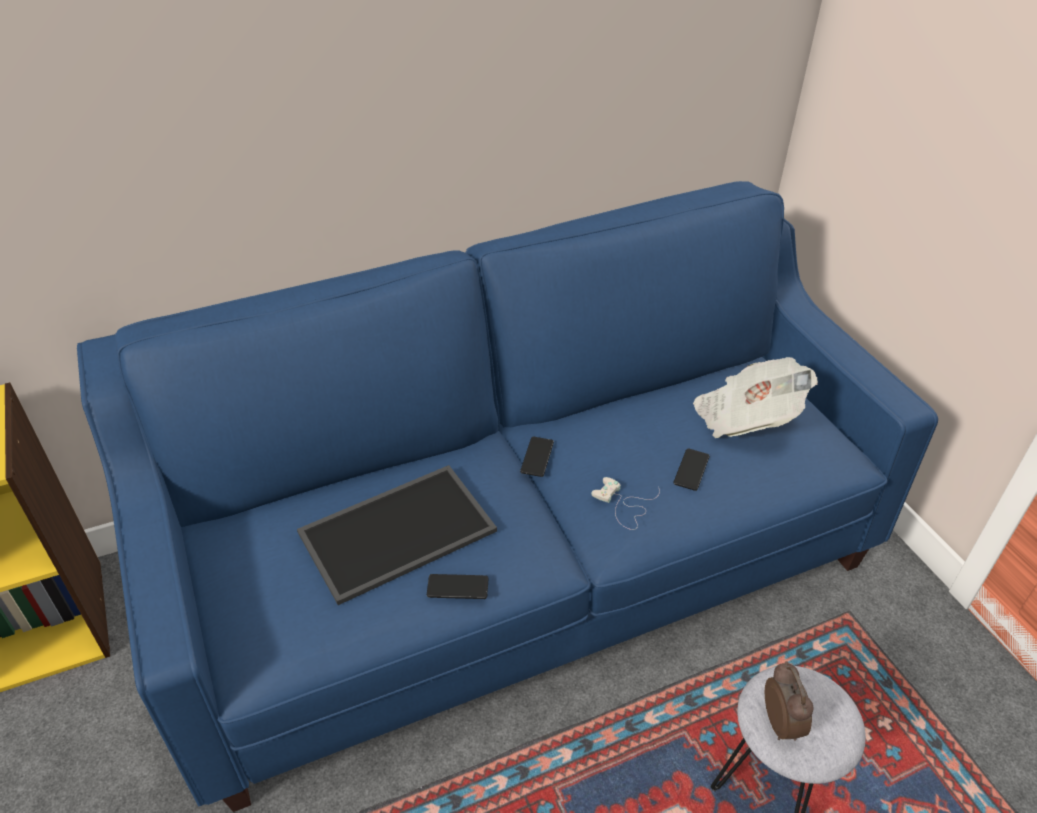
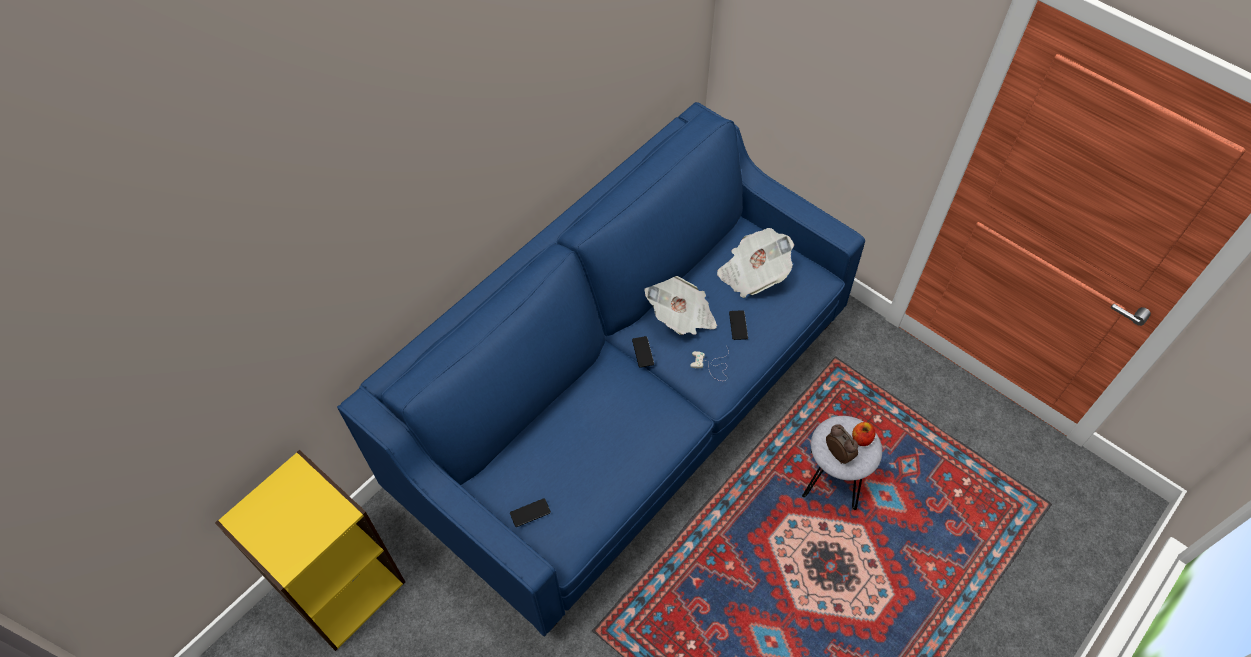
camera: 25 degrees left, 15 degrees up
(398, 529) = (592, 437): tray -> none
(457, 587) = (648, 457): phone -> phone (530, 513)
(614, 432) = (681, 316): none -> newspaper
(831, 716) = (861, 438): none -> apple

